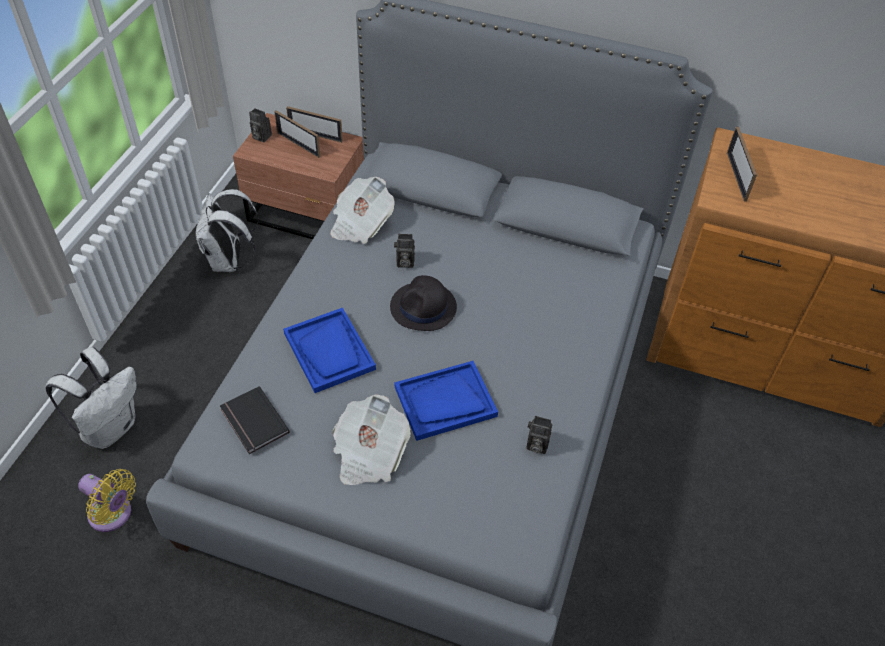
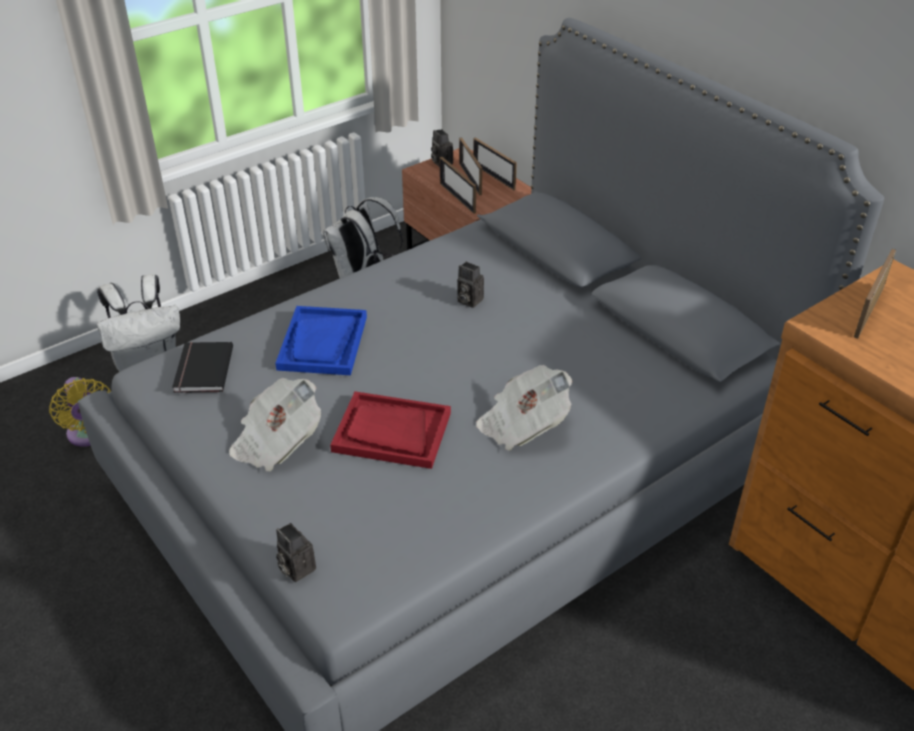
camera: 35 degrees right, 10 degrees down
(303, 167) = (457, 198): none -> picture frame
(360, 224) = (457, 254): newspaper -> newspaper (523, 425)
(423, 308) = (449, 344): black hat -> none
(445, 402) = (391, 432): blue tray -> red tray
(536, 445) = (447, 512): camera -> camera (295, 568)

